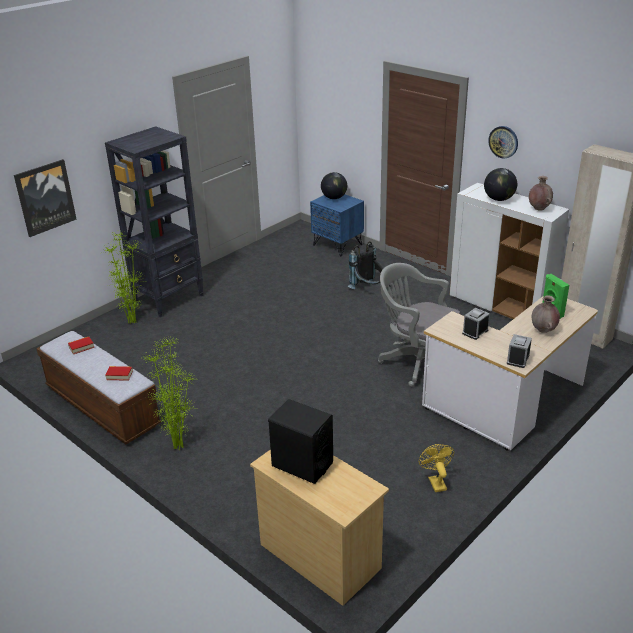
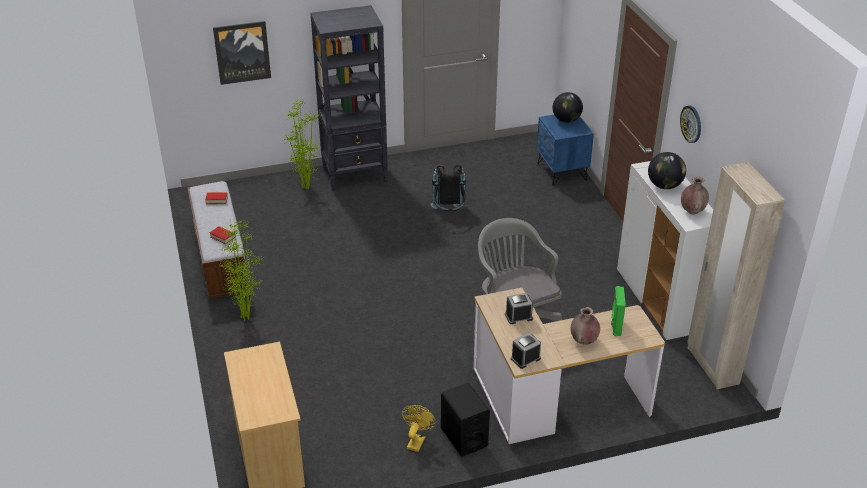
camera: 30 degrees right, 5 degrees up
(302, 464) = (258, 370): black speaker -> black speaker (464, 437)
(368, 290) = (543, 233): black backpack -> black backpack (449, 214)

